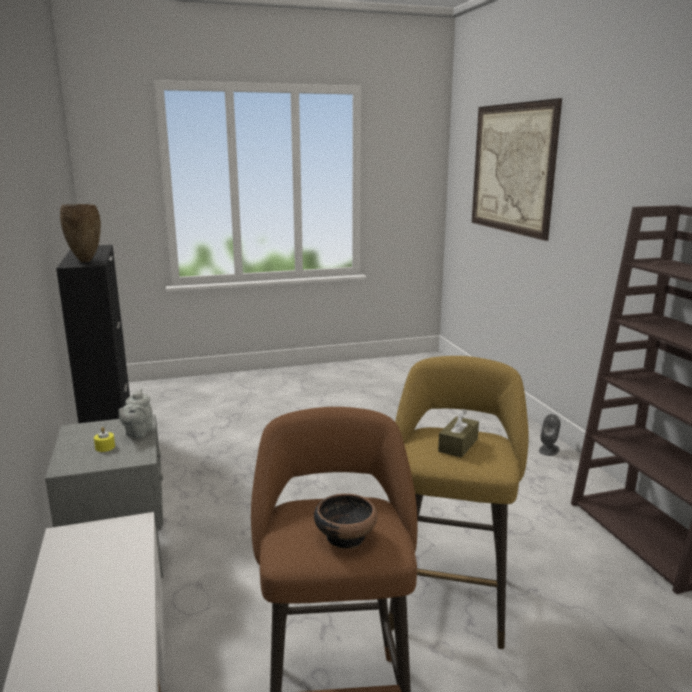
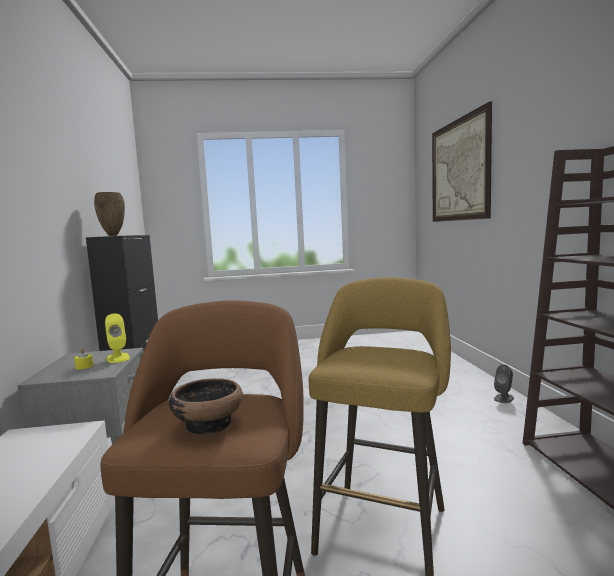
camera: 10 degrees right, 10 degrees down
(137, 433) = (118, 358): grey teapot -> yellow speaker
(458, 445) = (377, 356): brown tissue box -> none

